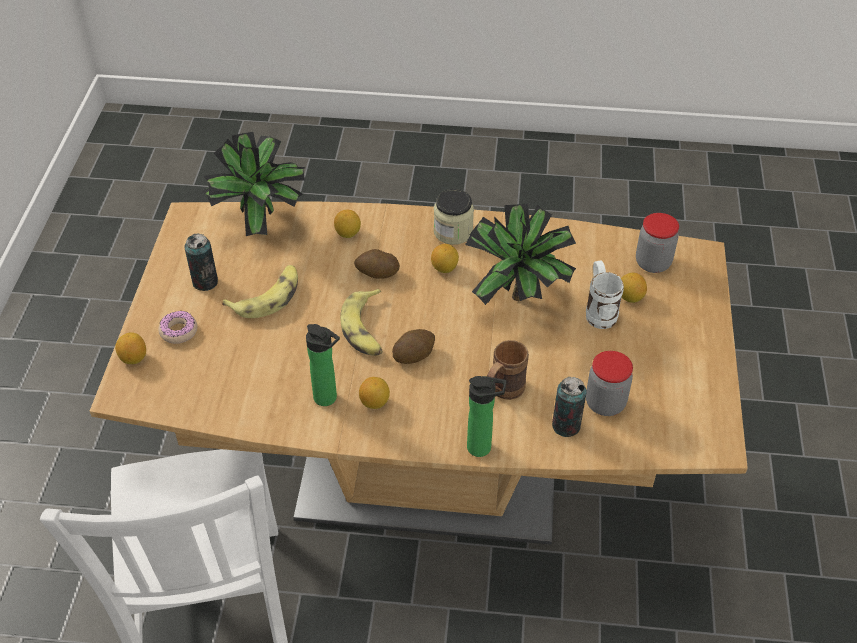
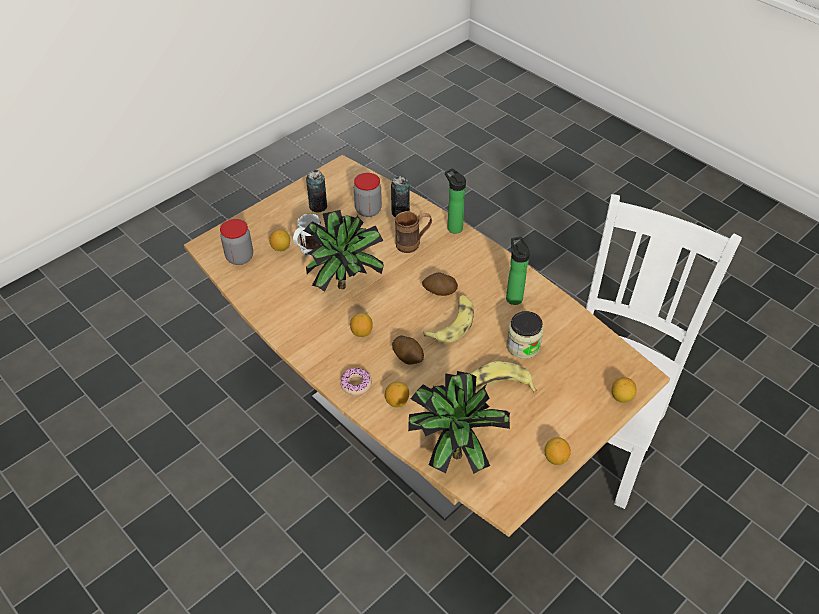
camera: 140 degrees left, 0 degrees up
(178, 331) = (578, 398): donut -> donut (356, 384)
(205, 282) = (533, 428): can -> can (318, 206)
(375, 402) = (488, 279): lemon -> lemon (555, 458)
(453, 232) = (325, 355): jar -> jar (523, 346)

